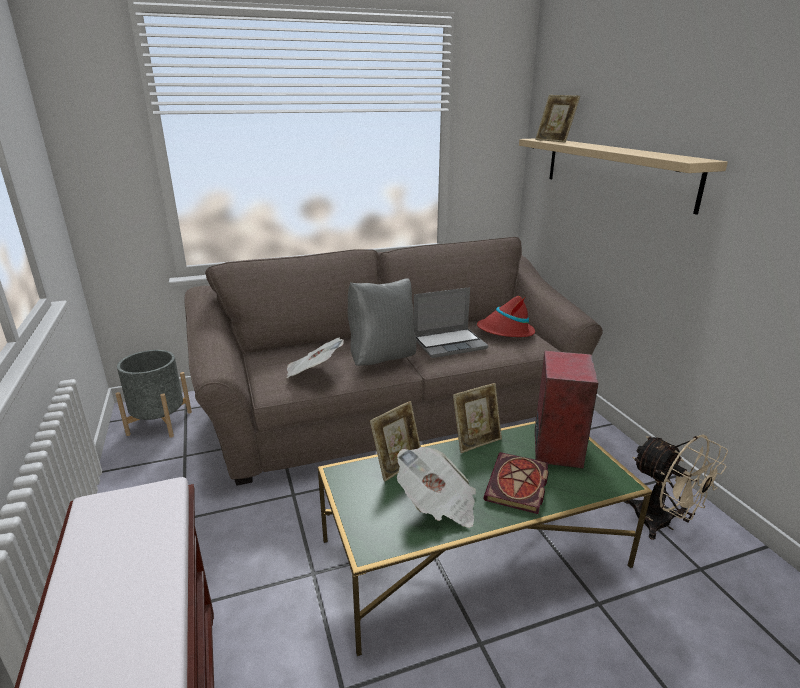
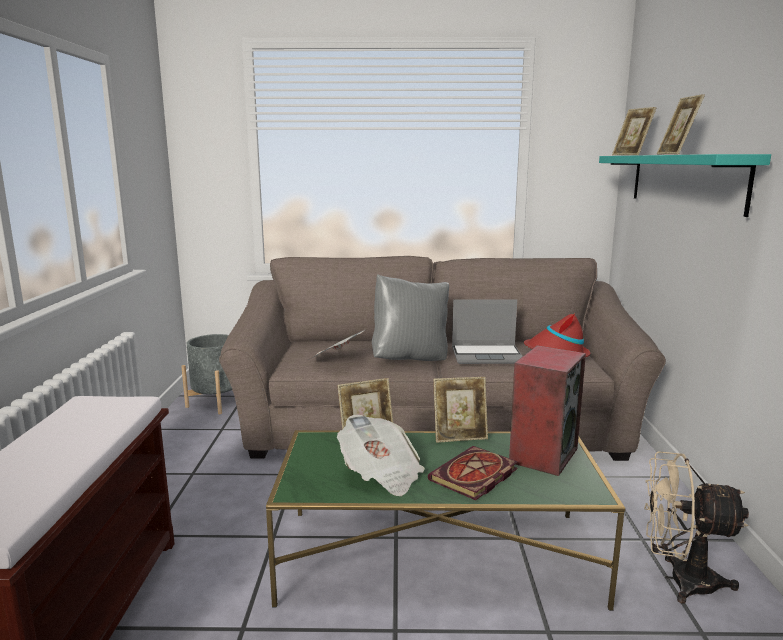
camera: 20 degrees right, 10 degrees down
(615, 170) = (683, 180): beige shelf -> turquoise shelf
(621, 150) = (676, 154): none -> picture frame
(662, 524) = (679, 580): beige fan -> beige fan turned 120 degrees clockwise

